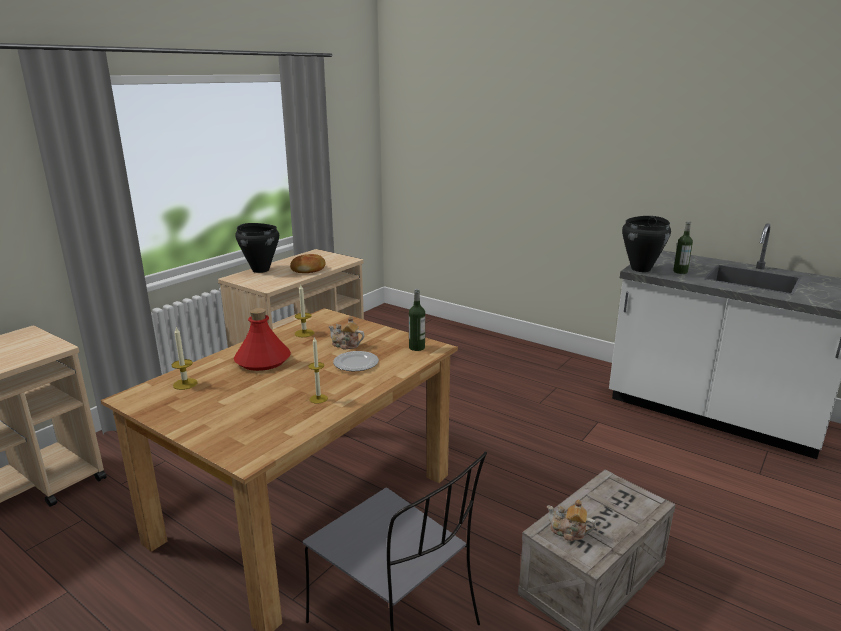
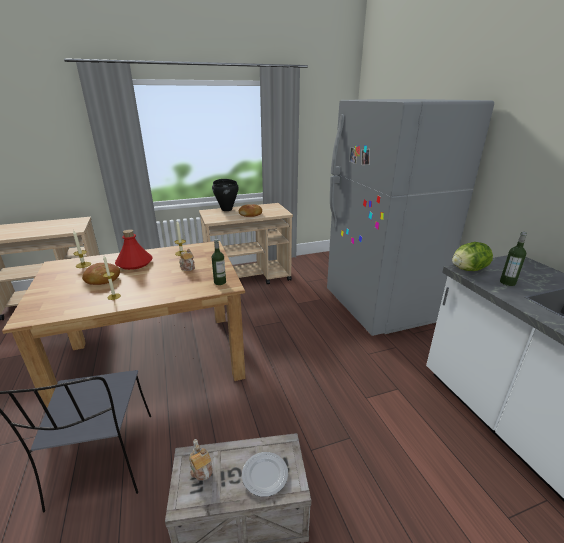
camera: 35 degrees right, 5 degrees up
(257, 389) = (102, 279): none -> bread
(356, 363) = (170, 281): plate -> plate (265, 475)
(498, 355) = (379, 307): none -> grey fridge
(641, 269) = (468, 270): black cooking pot -> lettuce

